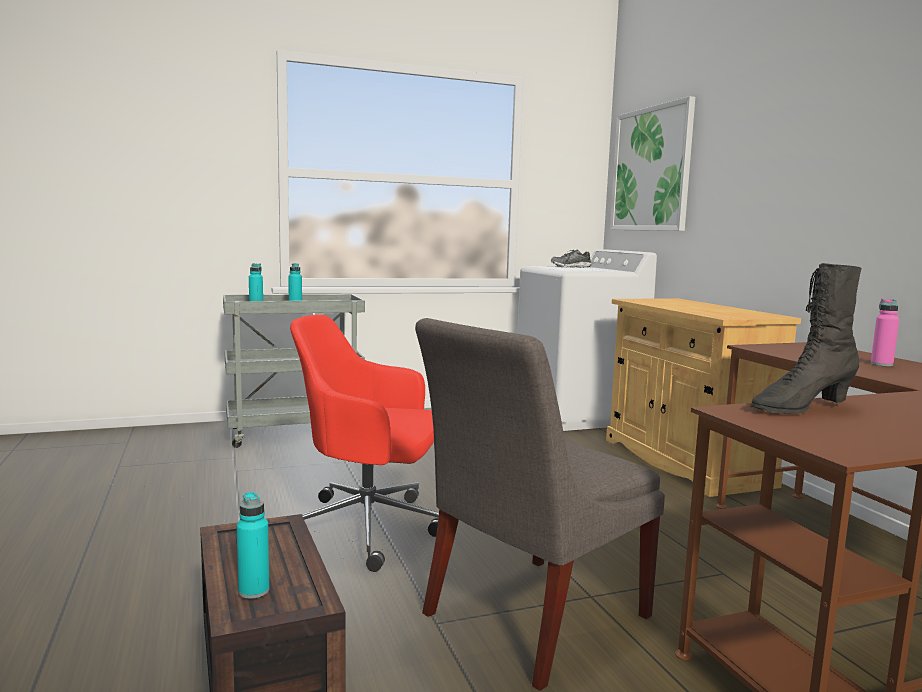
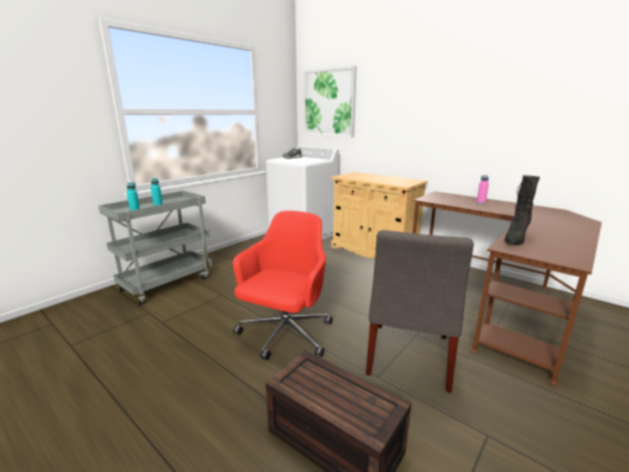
camera: 30 degrees left, 10 degrees up
(254, 591) = (357, 412): turquoise bottle -> none
(369, 528) = (285, 335): red office chair -> red office chair turned 135 degrees clockwise

